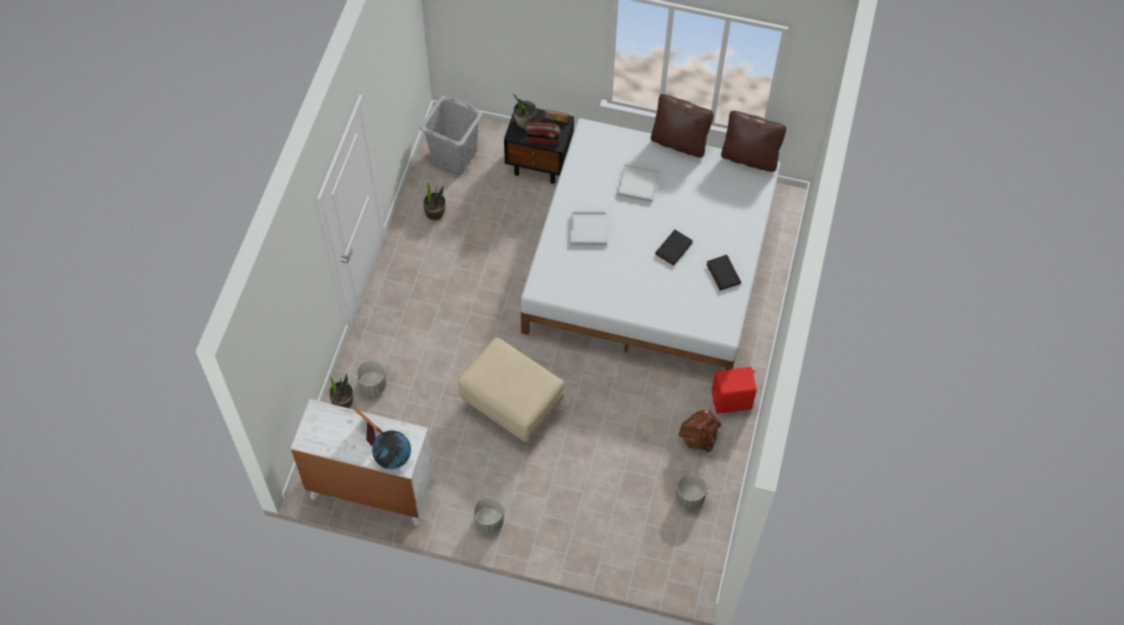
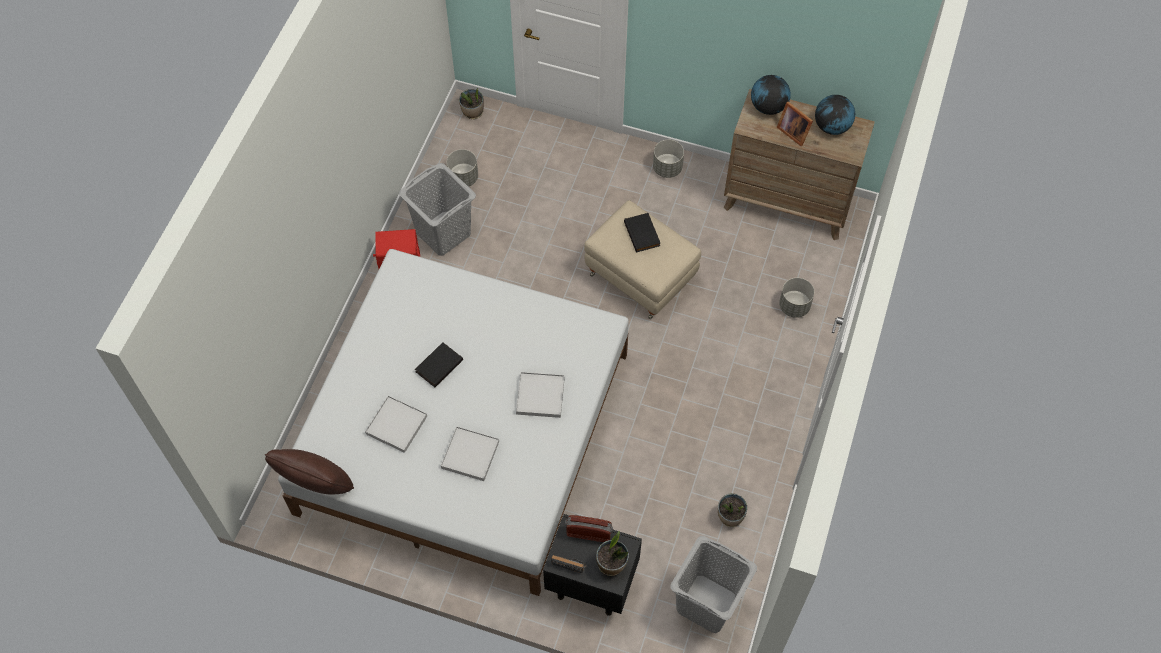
camera: 175 degrees left, 0 degrees up
(333, 439) = (832, 127): none -> globe
(343, 402) = (825, 290): potted plant -> potted plant (473, 112)
(372, 489) = (787, 203): white dresser -> brown dresser
(679, 142) = (405, 514): brown pillow -> none
(699, 202) = (396, 425): none -> white tray
(699, 438) = (443, 233): brown backpack -> grey laundry basket
(722, 274) = (387, 332): black book -> black book (643, 234)

